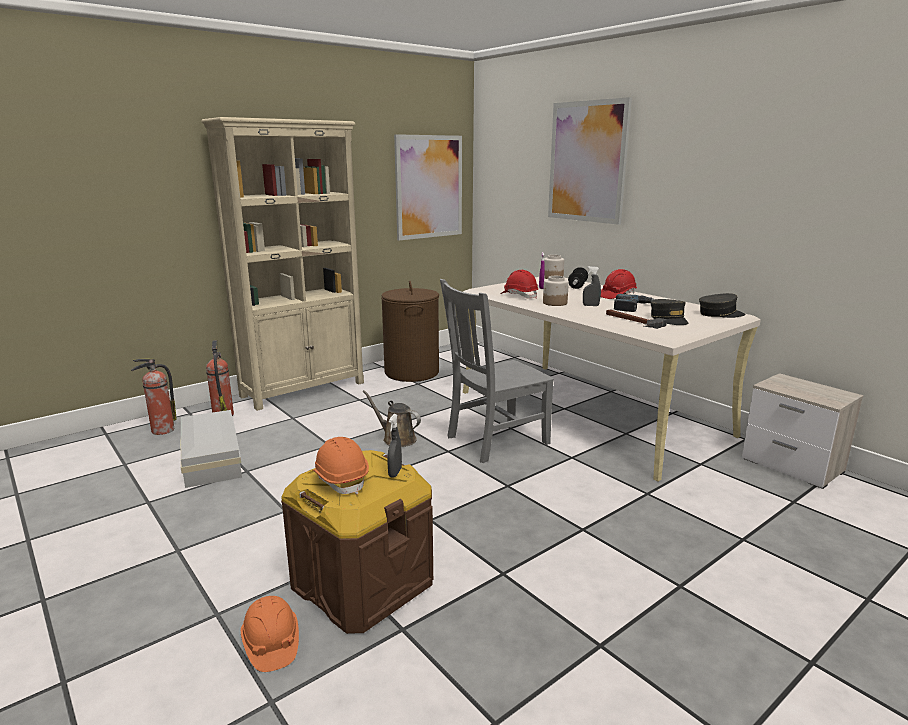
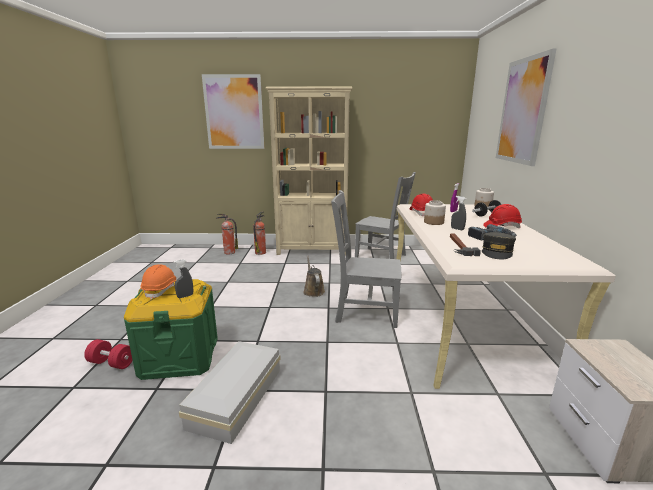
camera: 40 degrees right, 0 degrees up
(213, 457) = (226, 271): white storage box -> white storage box (238, 396)
(271, 644) = (112, 363): orange hard hat -> red dumbbell
(363, 584) = (180, 357): brown storage box -> green storage box
(412, 372) = (382, 256): brown laundry basket -> grey chair
(429, 187) = (426, 133): picture -> picture (234, 112)
(720, 314) = (566, 260): grey cap -> none

